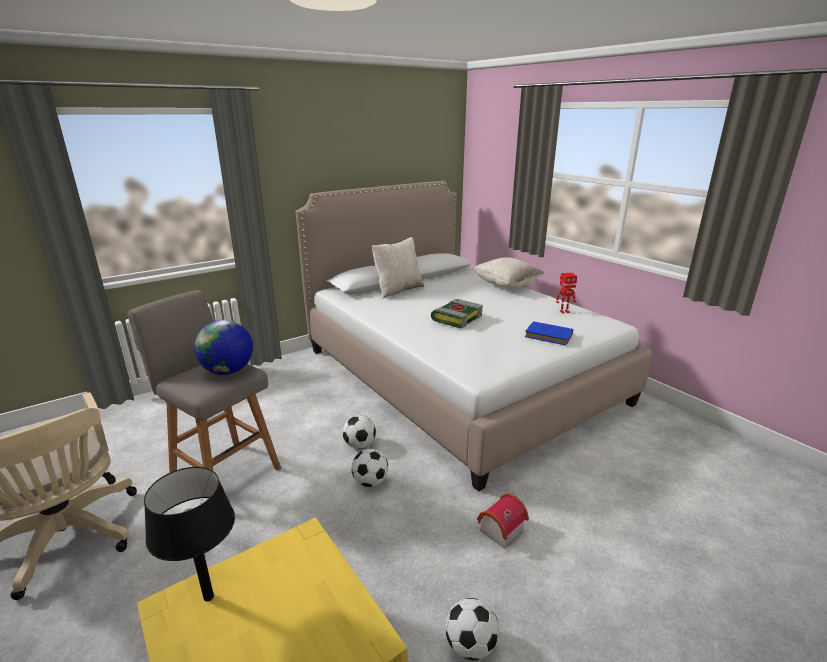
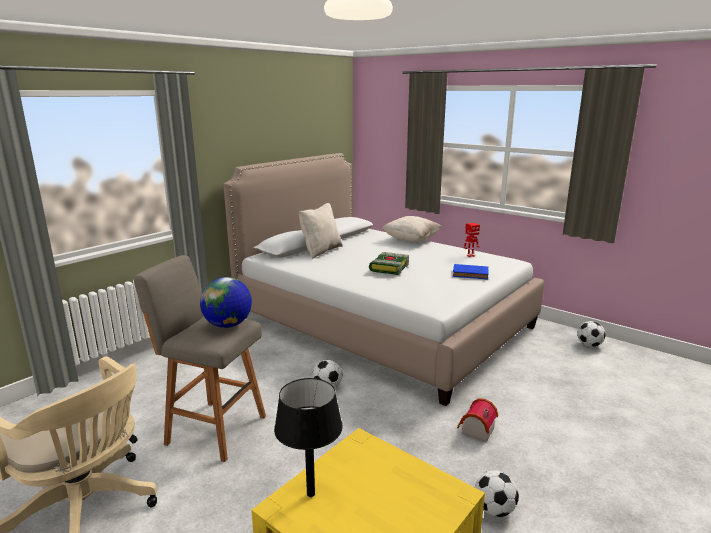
camera: 15 degrees left, 5 degrees down
(370, 482) = (353, 413): football -> football (589, 345)

